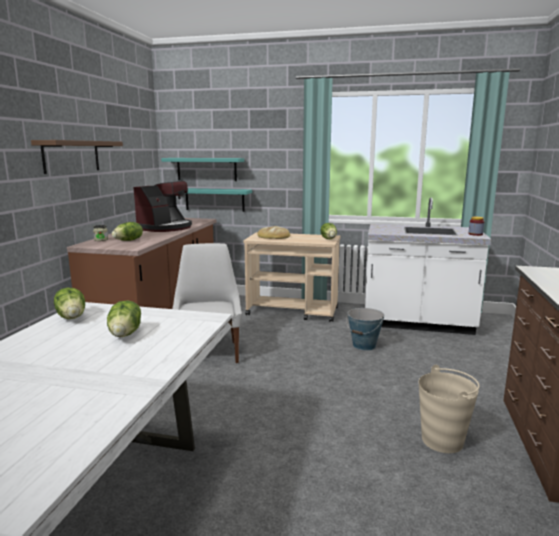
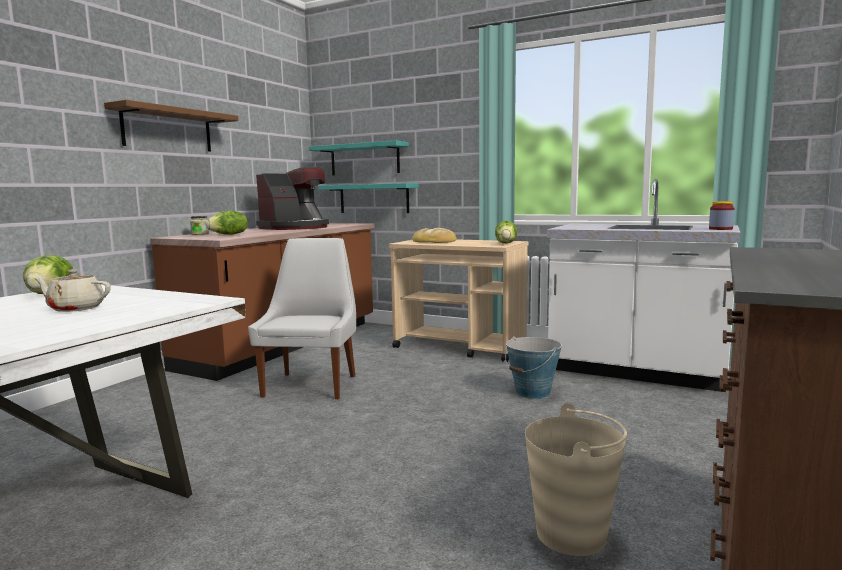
camera: 15 degrees right, 5 degrees down
(126, 334) = (75, 308): lettuce -> beige teapot

